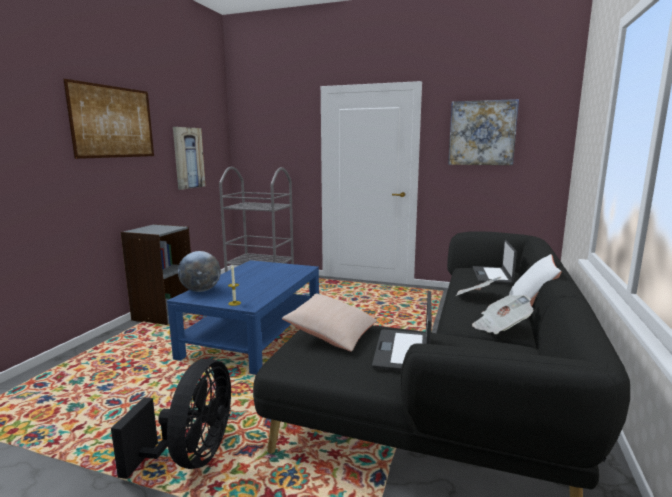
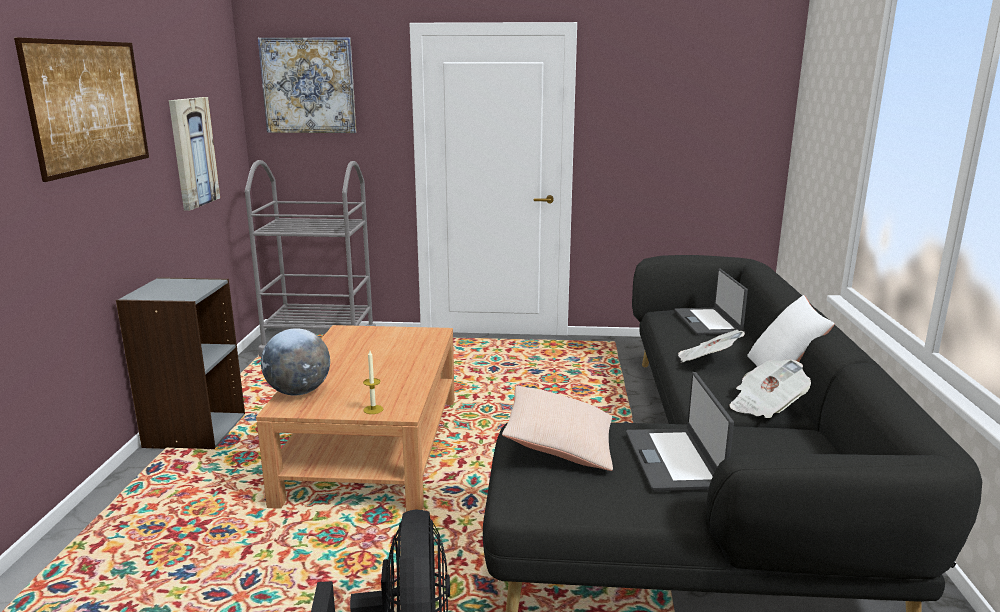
camera: 15 degrees left, 5 degrees up
(254, 335) = (373, 448): blue coffee table -> brown coffee table
(482, 133) = (668, 105): picture -> picture (308, 85)

